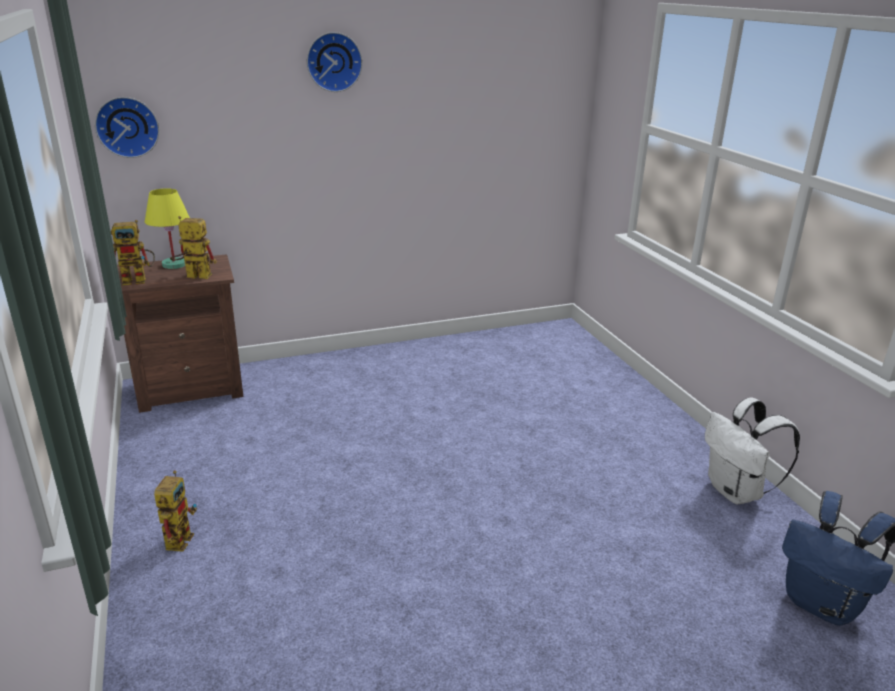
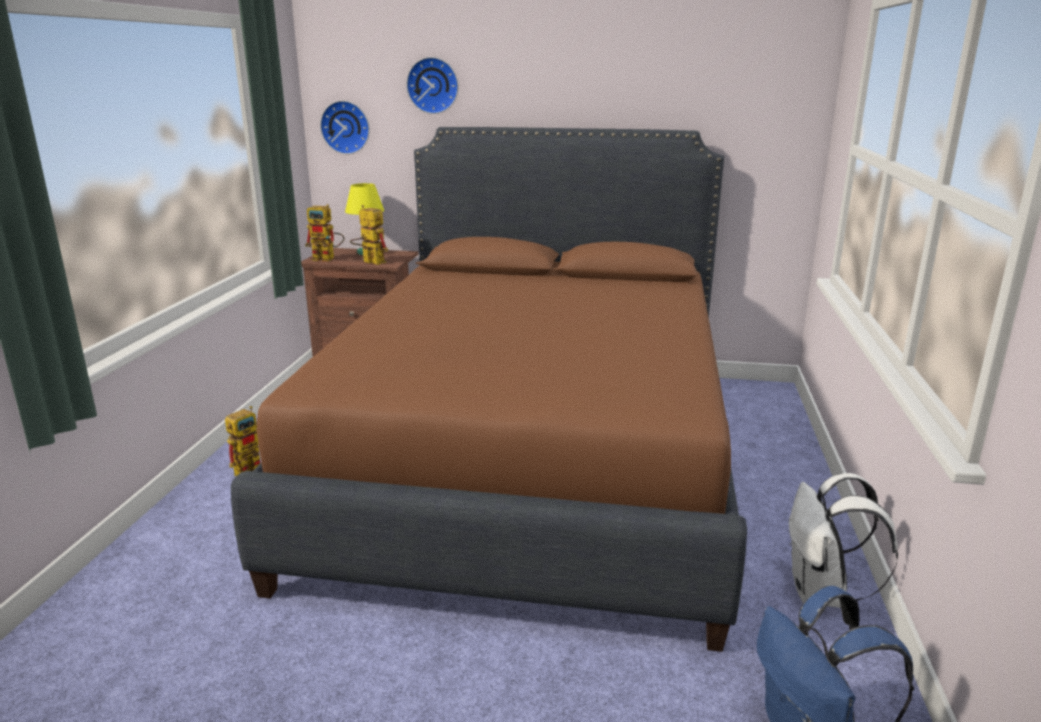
camera: 30 degrees right, 5 degrees down
(333, 62) = (528, 74): wall clock -> wall clock (433, 85)
(442, 445) = (532, 461): none -> brown bed

